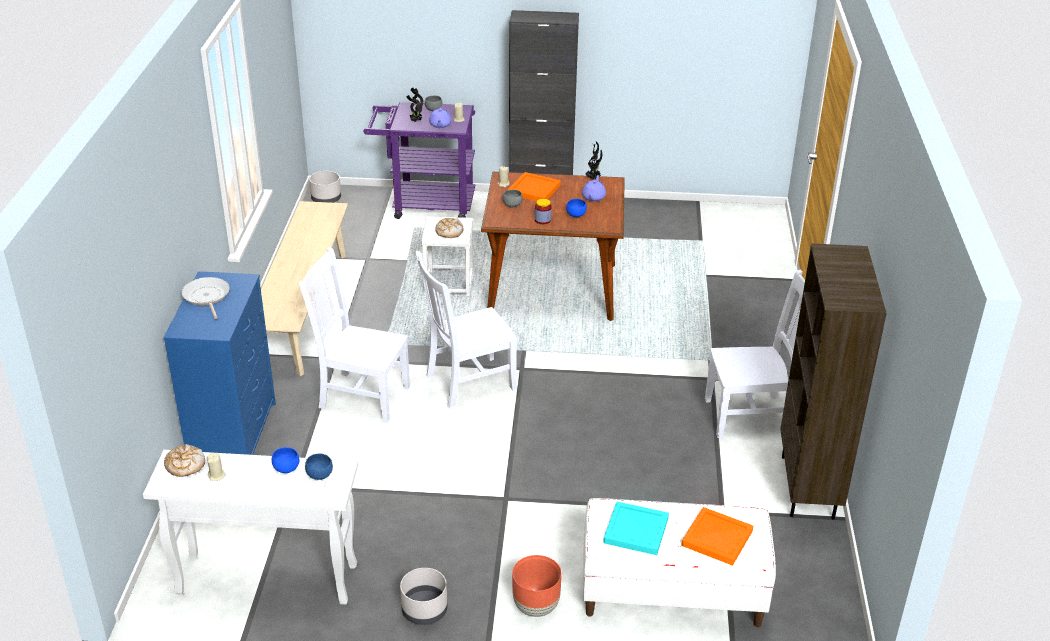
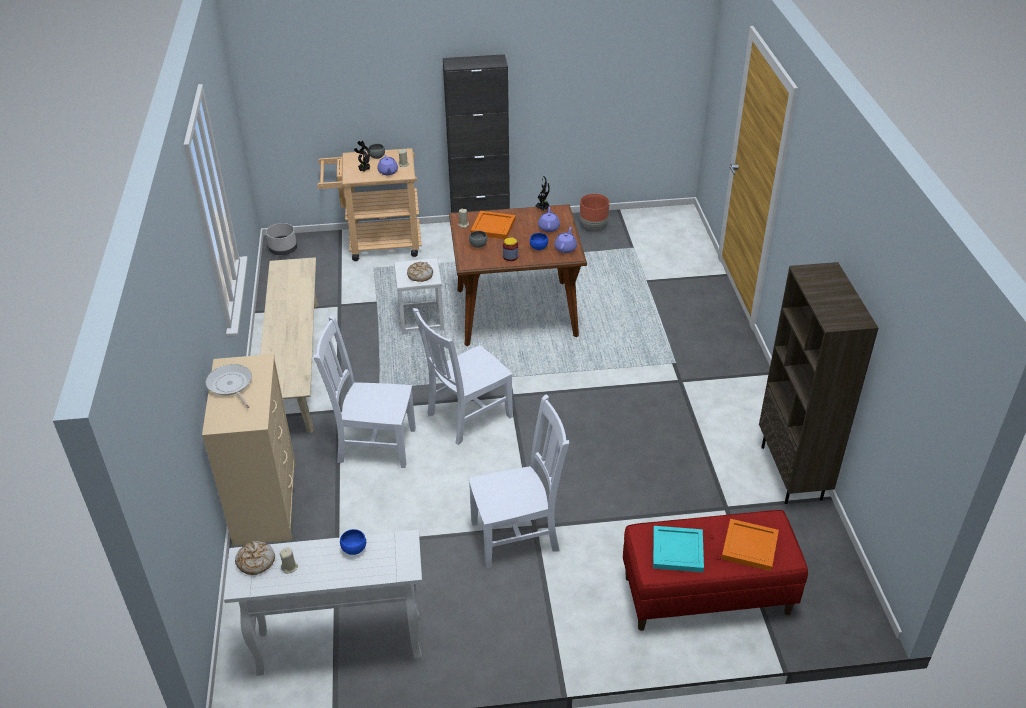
camera: 10 degrees left, 5 degrees up
(233, 435) = (265, 503): blue dresser -> beige dresser
(321, 475) = (388, 550): blue bowl -> none
(424, 610) = (493, 651): grey planter -> none
(425, 205) = (377, 244): purple cart -> beige cart
(536, 606) = (592, 629): brown planter -> brown planter (593, 226)
(605, 218) = (565, 248): none -> purple teapot
(672, 593) = (706, 595): white bench -> red bench
(751, 416) = (724, 412): white chair -> white chair (518, 535)

